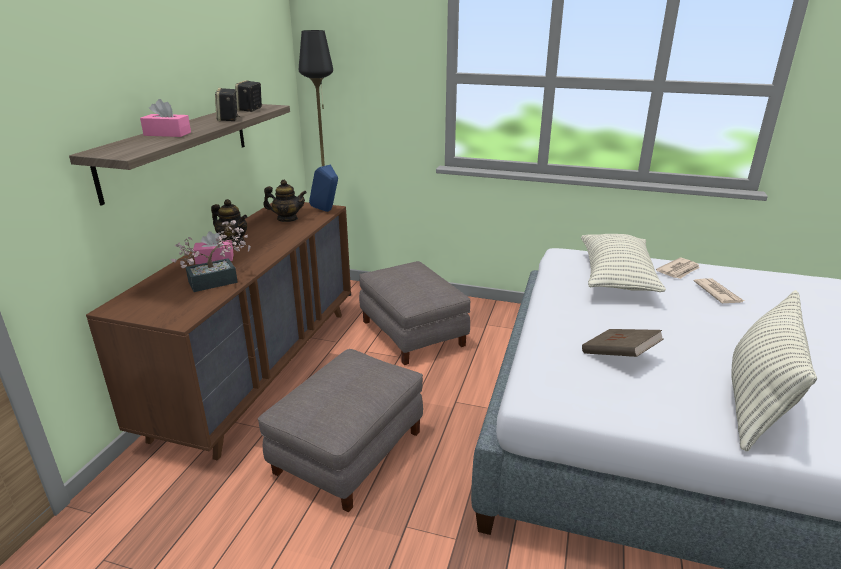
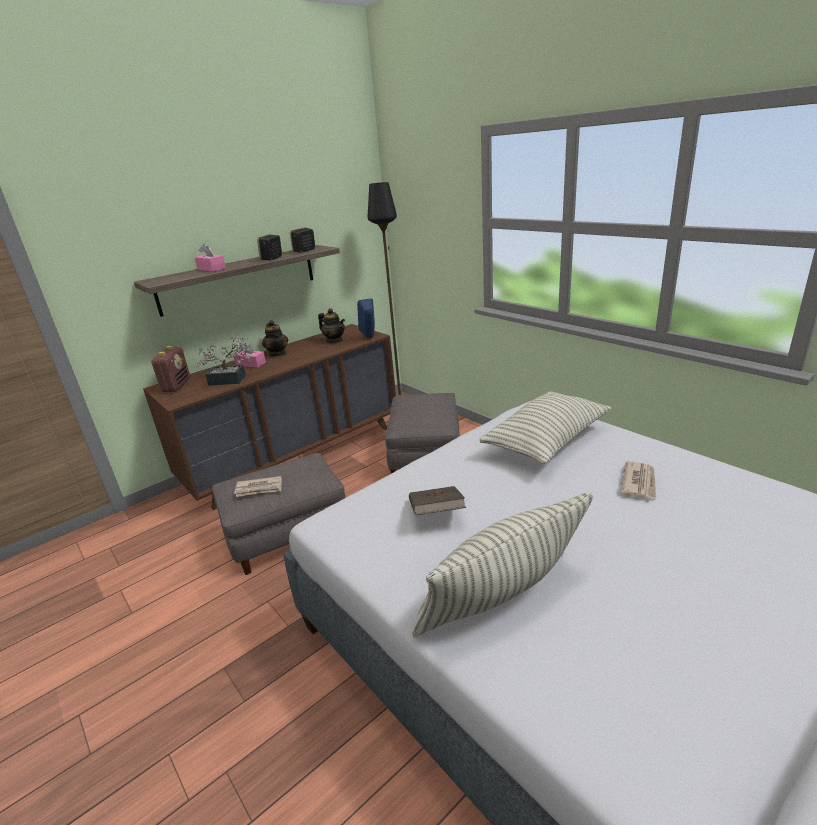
camera: 35 degrees right, 0 degrees up
(141, 301) = (176, 386): none -> radio
(679, 270) = (631, 448): newspaper -> newspaper (259, 488)

